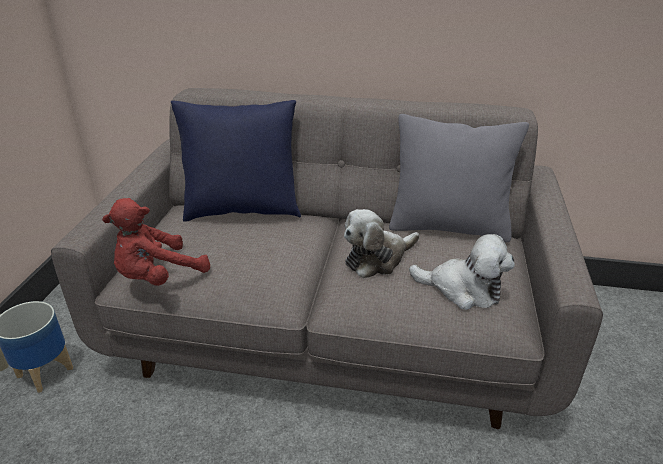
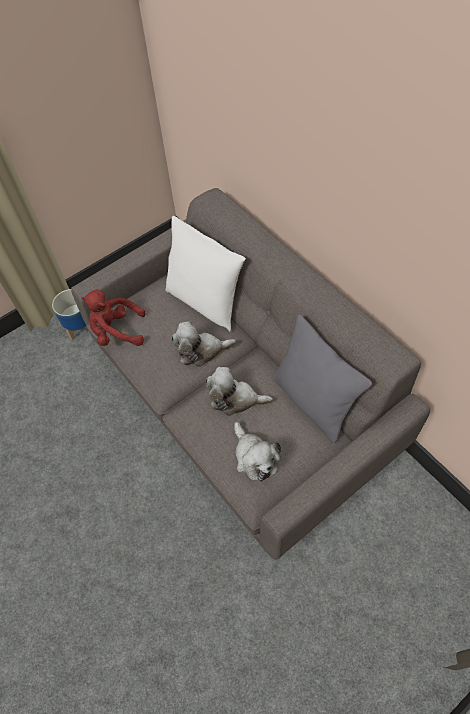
camera: 45 degrees right, 25 degrees up
(242, 210) = (205, 301): blue pillow -> white pillow
(288, 244) = (201, 351): none -> plush toy

